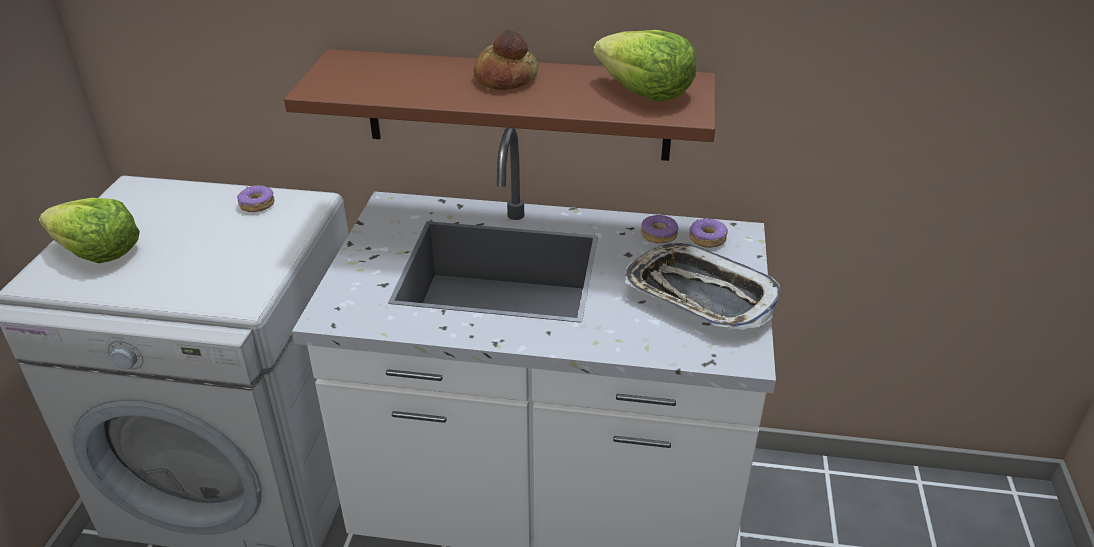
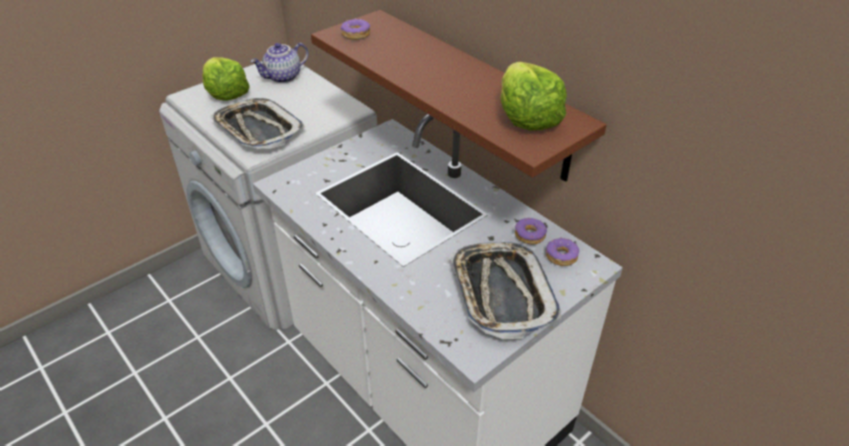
camera: 40 degrees right, 5 degrees up
(162, 203) = (283, 77): none -> teapot
(209, 273) = (258, 129): none -> tray
(256, 204) = (325, 99): donut -> donut (355, 35)
(505, 78) = (450, 69): bread -> none

